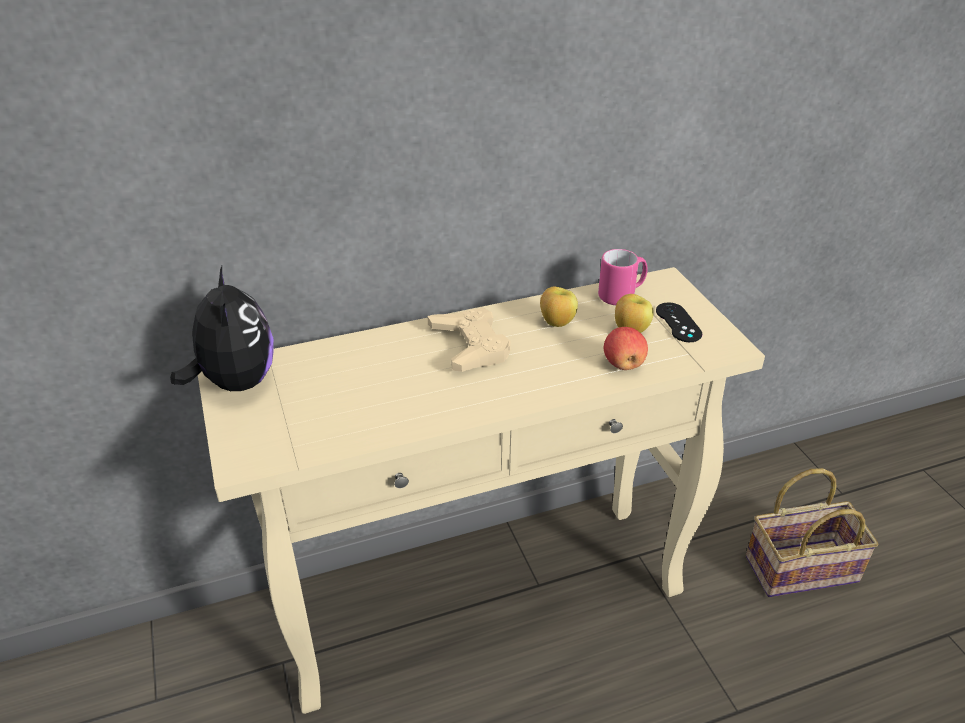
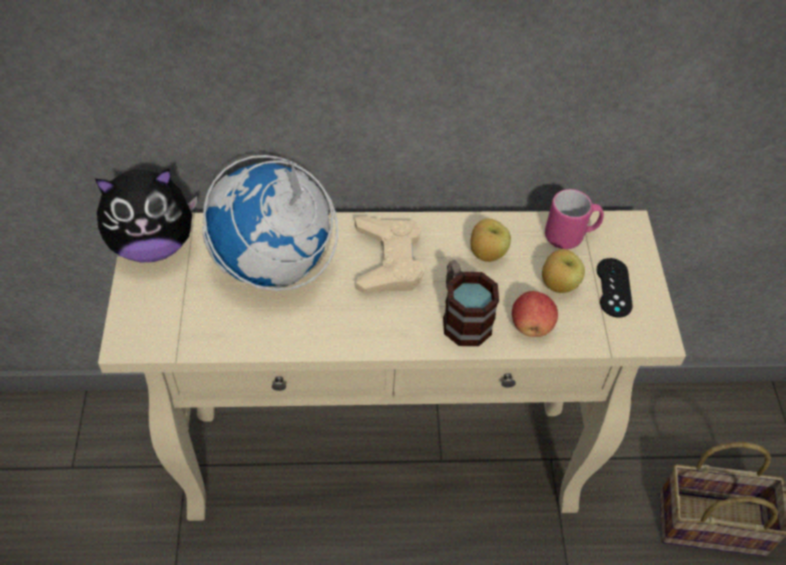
camera: 15 degrees right, 15 degrees up
(235, 382) = (153, 245): plush toy -> plush toy turned 75 degrees clockwise
(363, 372) = (273, 265): none -> globe
(559, 371) = (462, 317): none -> mug

